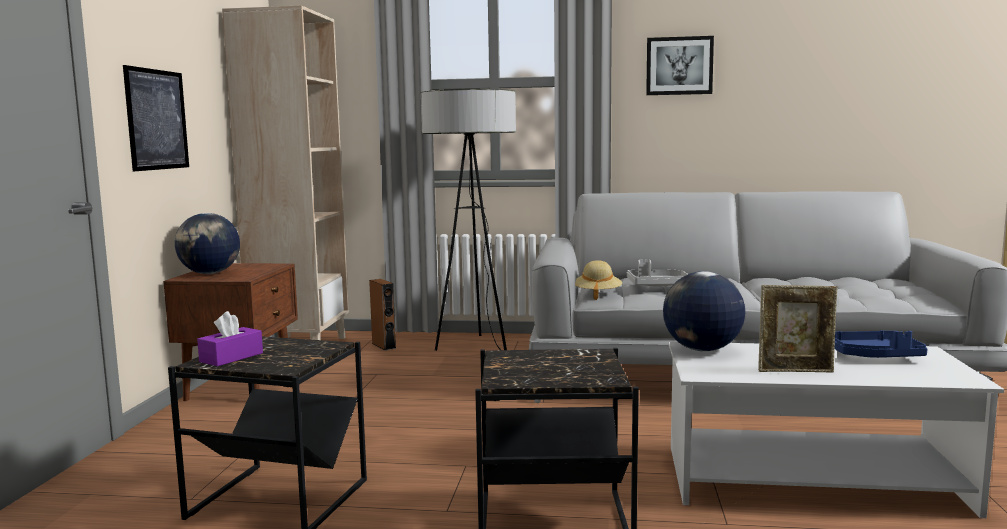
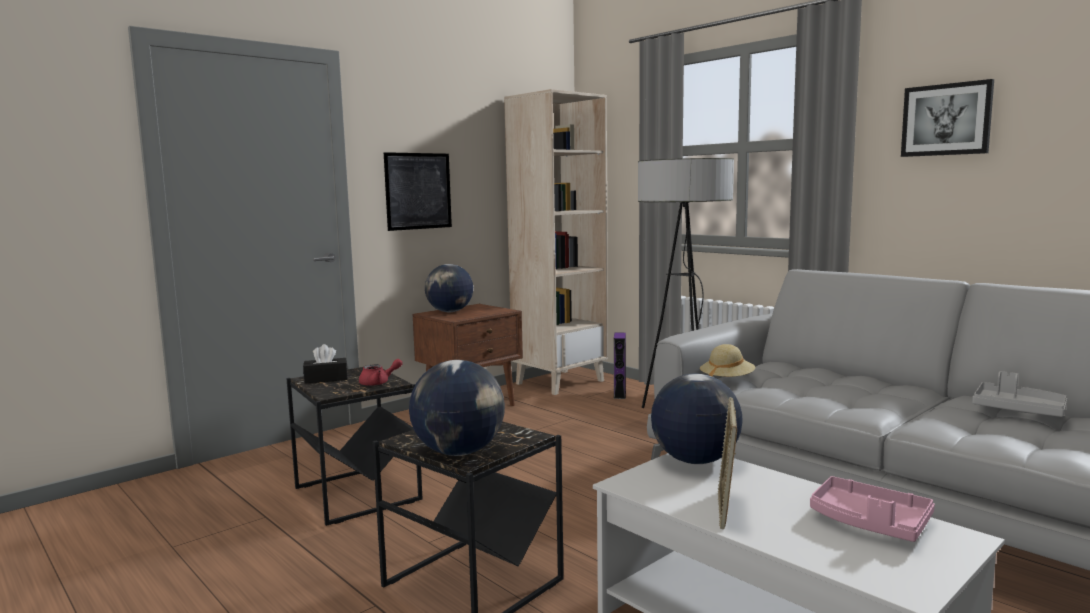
camera: 40 degrees right, 0 degrees up
(231, 357) = (326, 379): purple tissue box -> black tissue box
(314, 348) = (379, 383): none -> red teapot
(383, 345) = (619, 394): brown speaker -> purple speaker
(582, 376) = (459, 452): none -> globe
(657, 285) = (807, 383): grey tray -> grey tray (1017, 410)
(795, 371) = (725, 510): picture frame -> picture frame turned 60 degrees clockwise
(873, 356) = (869, 522): blue tray -> pink tray

